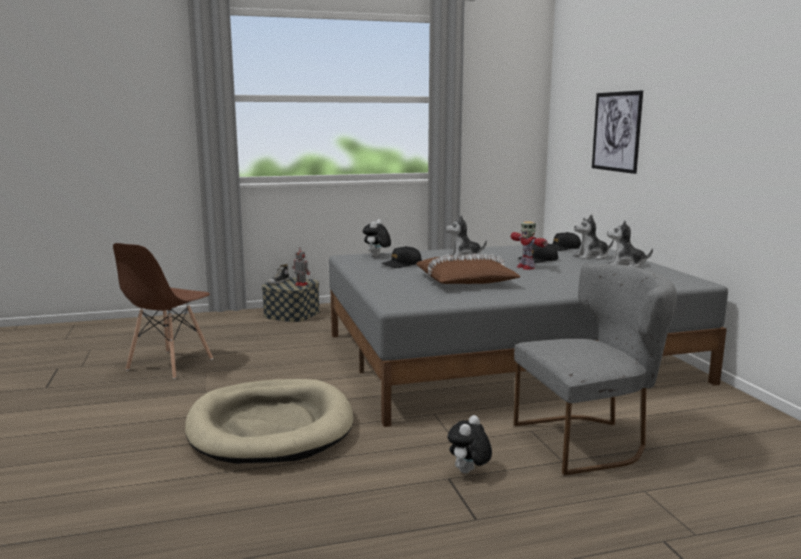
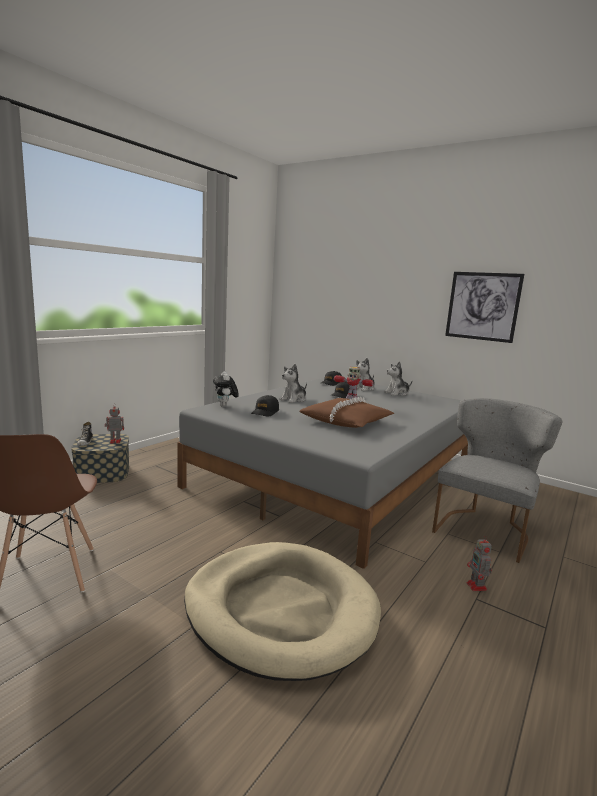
camera: 40 degrees left, 0 degrees up
(468, 472) = (477, 587): plush toy -> toy robot
(616, 131) = (354, 296): picture -> picture (482, 306)

